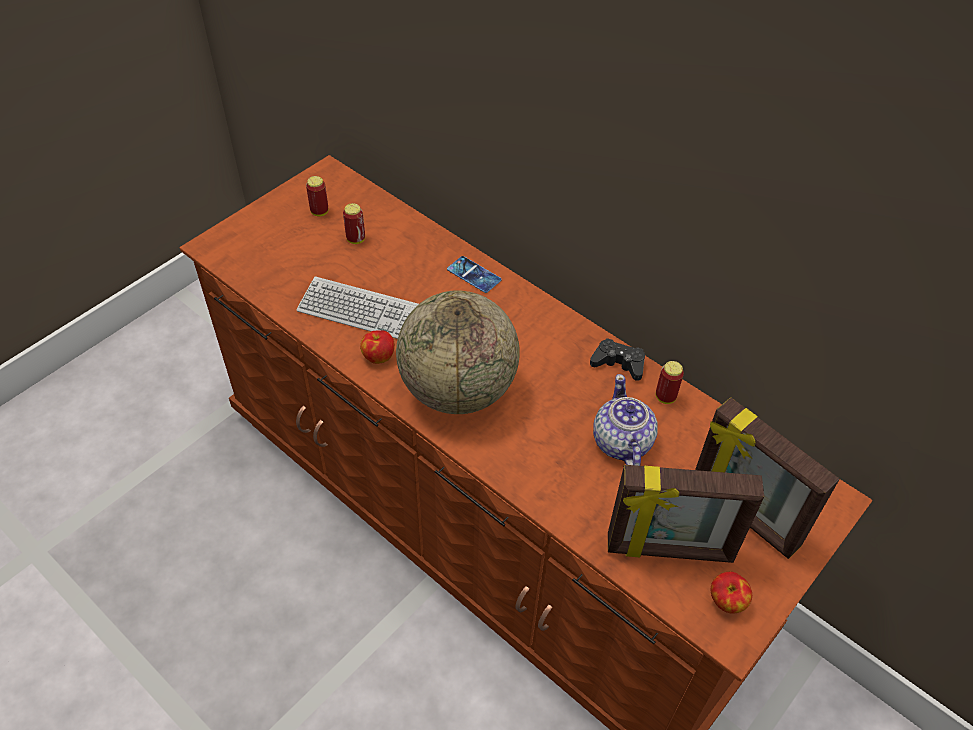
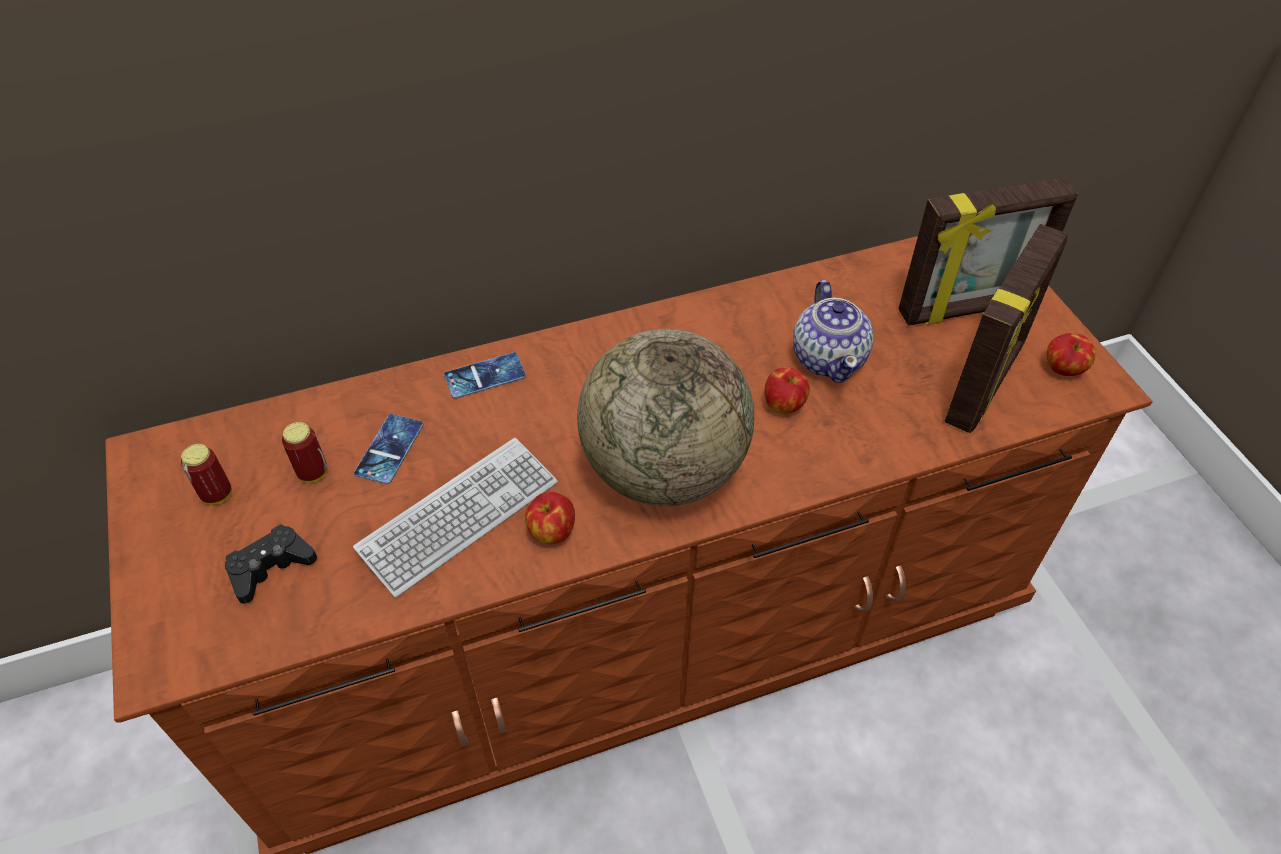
camera: 60 degrees left, 0 degrees up
(392, 261) = (389, 449): none -> phone
(557, 432) = (784, 405): none -> apple
(618, 363) = (718, 311): black game controller -> black game controller (270, 567)
(621, 443) = (829, 358): teapot -> teapot turned 120 degrees counterclockwise
(665, 397) = (787, 296): can -> none

